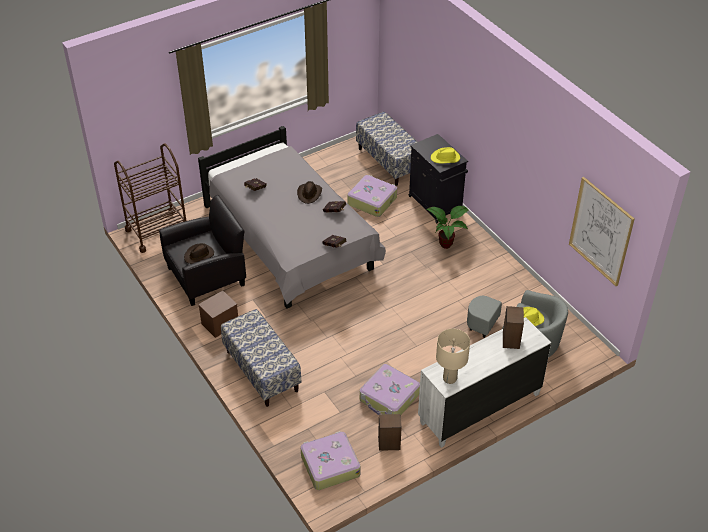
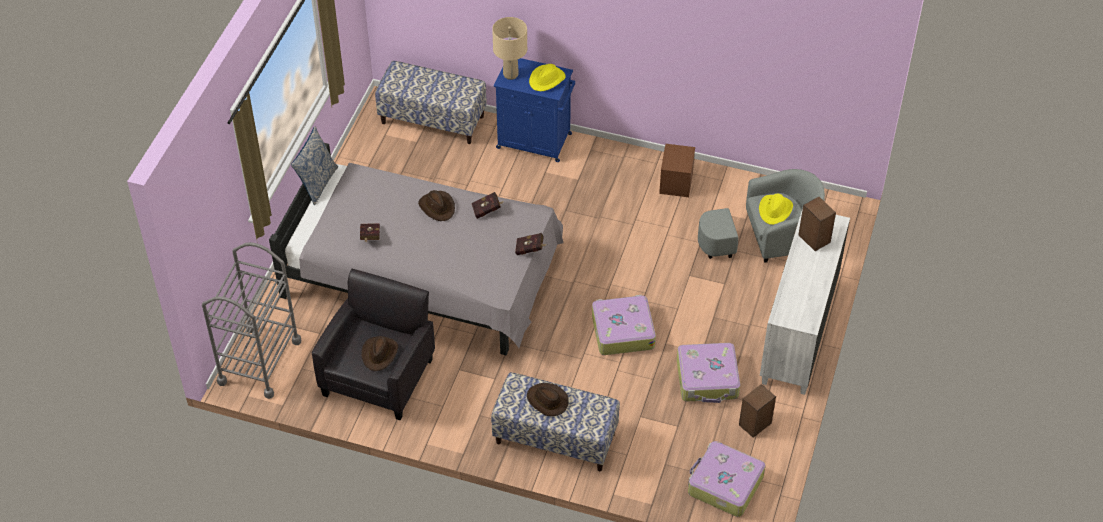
camera: 40 degrees left, 5 degrees up
(157, 231) = (259, 362): brown cart -> grey cart
(220, 324) = (454, 419): brown storage box -> brown storage box (676, 183)
(258, 337) = (547, 401): none -> brown hat
(261, 147) = (317, 183): none -> pillow
(372, 200) = (463, 176): suitcase -> suitcase (622, 331)
(436, 205) = (535, 141): black cabinet -> blue cabinet
(447, 244) = (592, 179): potted plant -> none
(450, 378) = (801, 313): beige table lamp -> beige table lamp (510, 74)
(601, 231) = (817, 73): picture -> none

